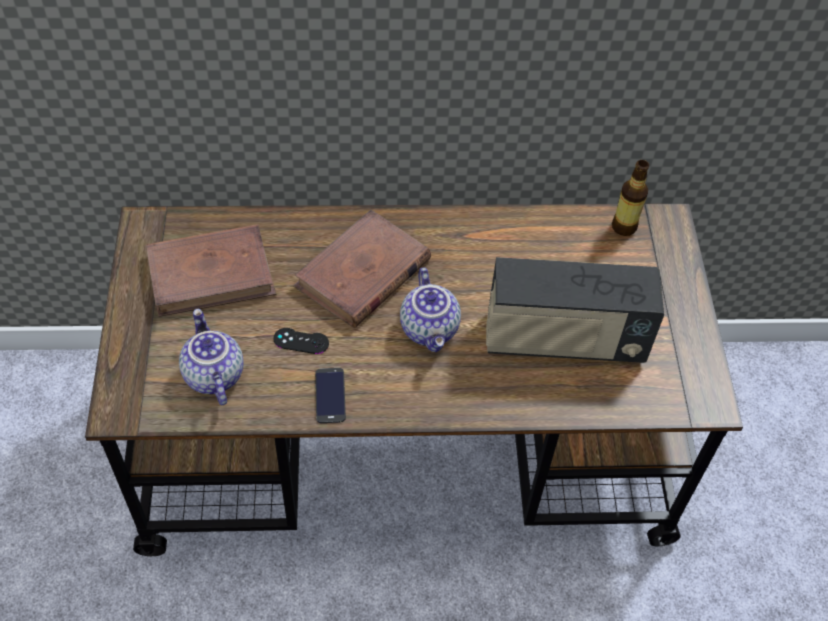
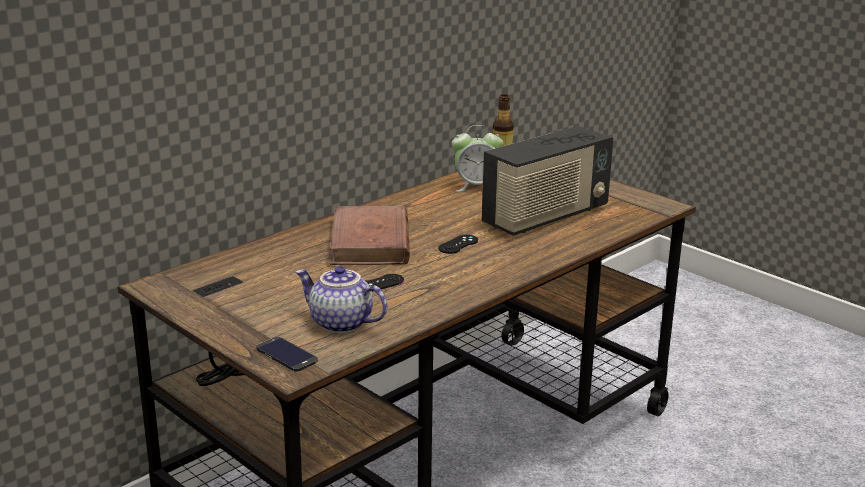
camera: 40 degrees left, 30 degrees down
(211, 274) = (255, 284): brown book -> none
(330, 395) = (442, 295): phone -> phone (286, 355)
(431, 329) = (458, 244): teapot -> black game controller
(560, 244) = (476, 186): none -> alarm clock

